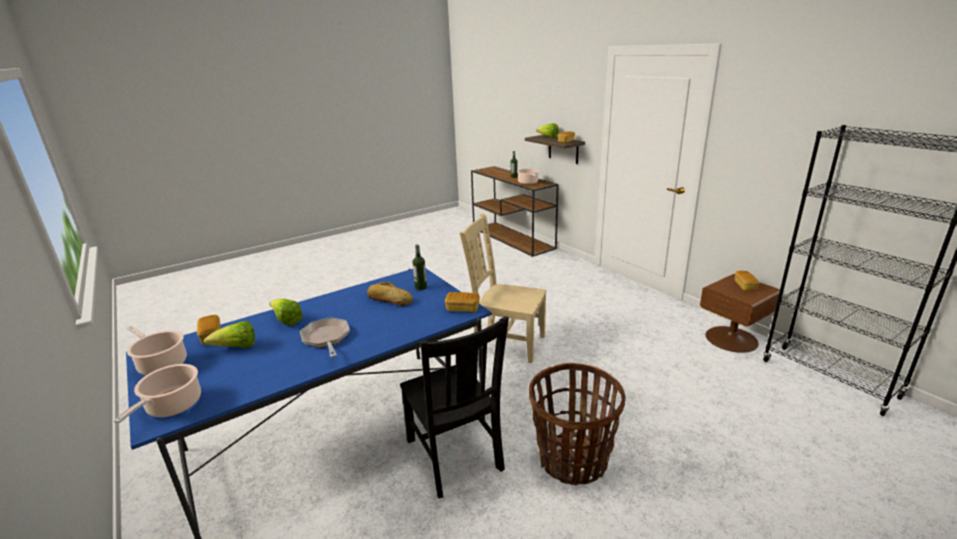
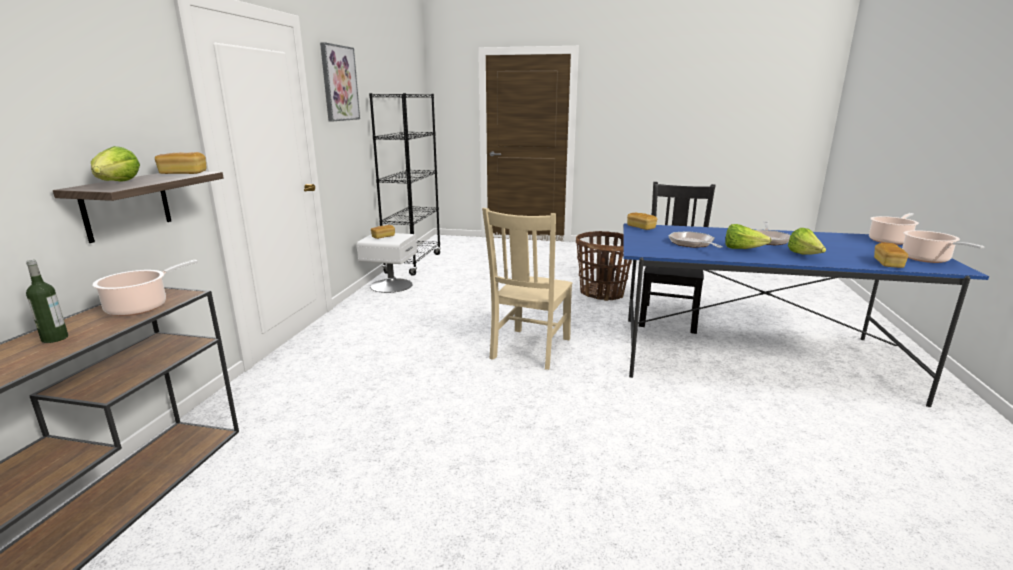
camera: 135 degrees left, 5 degrees down
(237, 348) = (853, 252): lettuce -> lettuce (742, 249)
(389, 300) = (693, 244): bread -> frying pan
(421, 287) = (653, 243): bottle -> none
(506, 343) = (529, 349): beige chair -> beige chair turned 45 degrees clockwise
(732, 338) = (390, 285): brown nightstand -> white nightstand
(774, 107) = (339, 83): none -> picture

